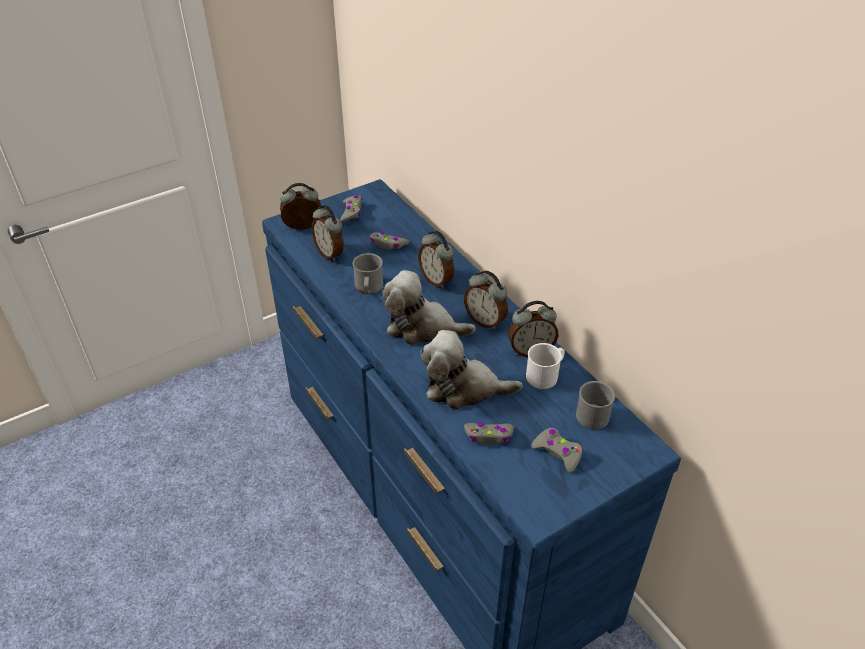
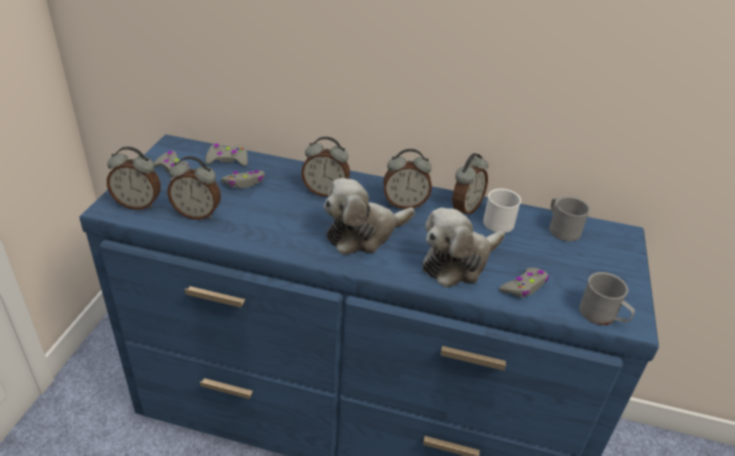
camera: 45 degrees left, 5 degrees down
(303, 228) = (138, 204): alarm clock -> alarm clock turned 120 degrees counterclockwise
(368, 288) = (274, 226): grey mug -> grey mug (603, 316)
(558, 452) = (580, 269): grey game controller -> grey game controller (227, 160)

